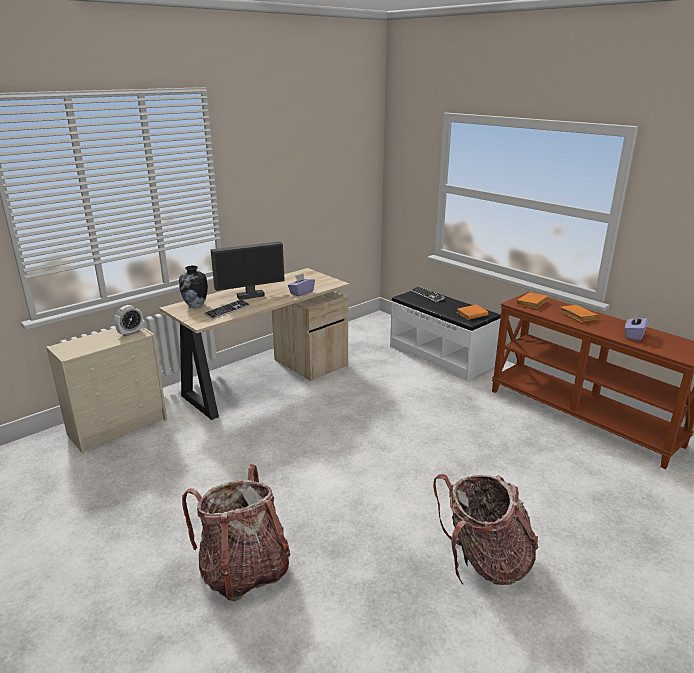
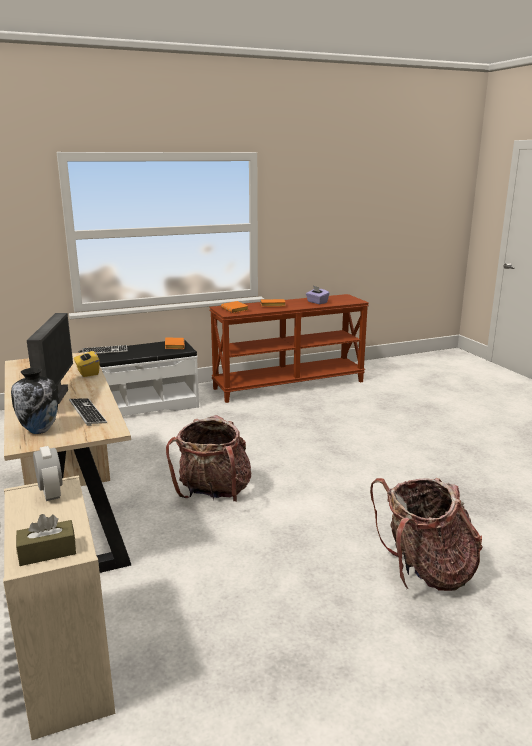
camera: 70 degrees left, 5 degrees down
(70, 348) = (47, 552): none -> brown tissue box
(301, 293) = (87, 372): purple tissue box -> yellow tissue box
(484, 562) = (437, 459): backpack -> backpack (213, 493)

